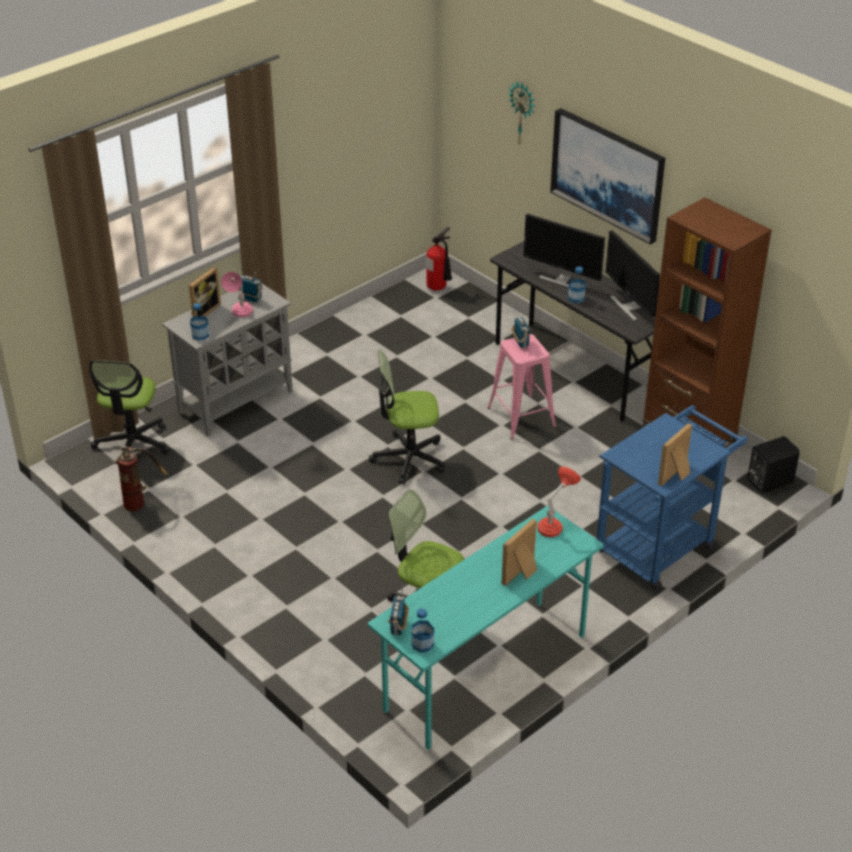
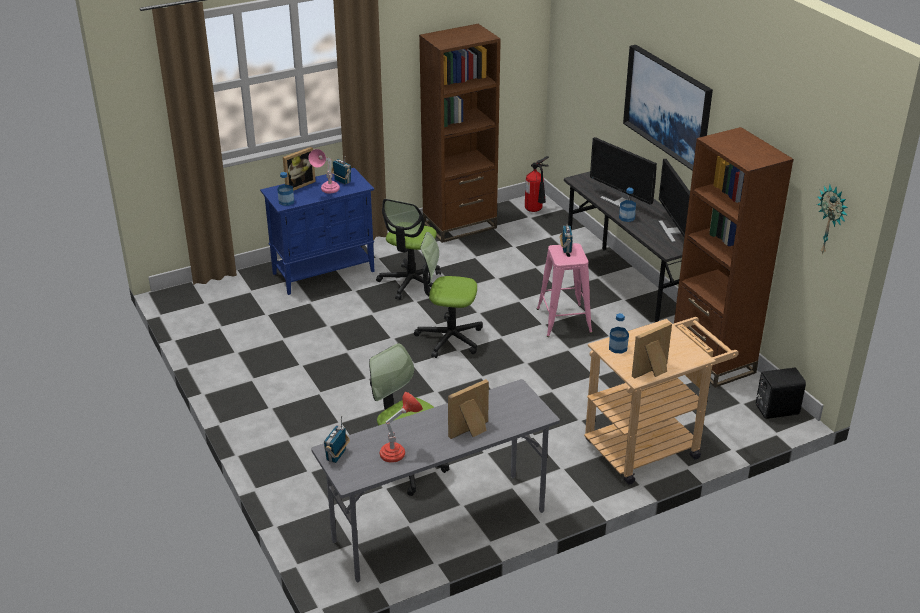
camera: 15 degrees right, 5 degrees down
(133, 444) = (224, 291): office chair -> office chair (411, 283)
(140, 499) = (209, 334): fire extinguisher -> none
(236, 401) = (324, 272): grey cabinet -> blue cabinet
(363, 320) = (460, 225): none -> brown bookcase
(422, 644) = (351, 474): bottle -> bottle (618, 348)
(486, 674) = (439, 527): turquoise desk -> grey desk
(522, 113) = (608, 50): wall clock -> wall clock (831, 220)
(555, 525) = (521, 396): red table lamp -> red table lamp (399, 452)
(661, 544) = (650, 445): blue cart -> beige cart

